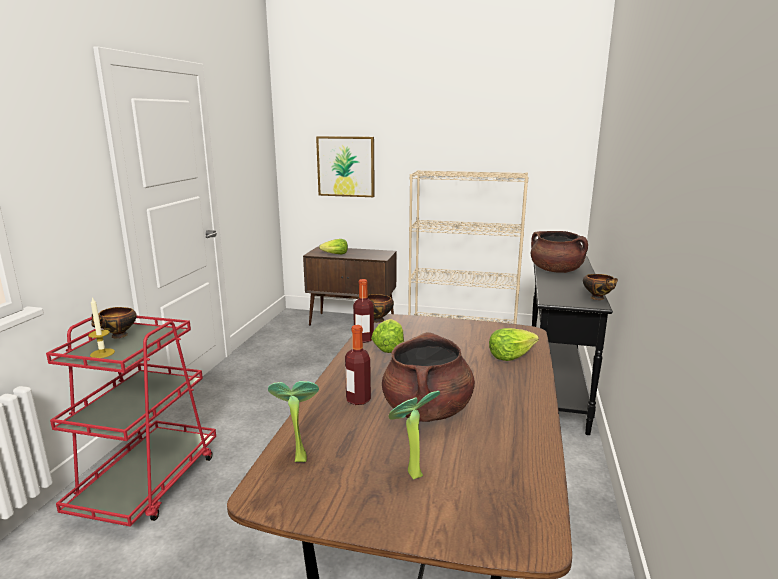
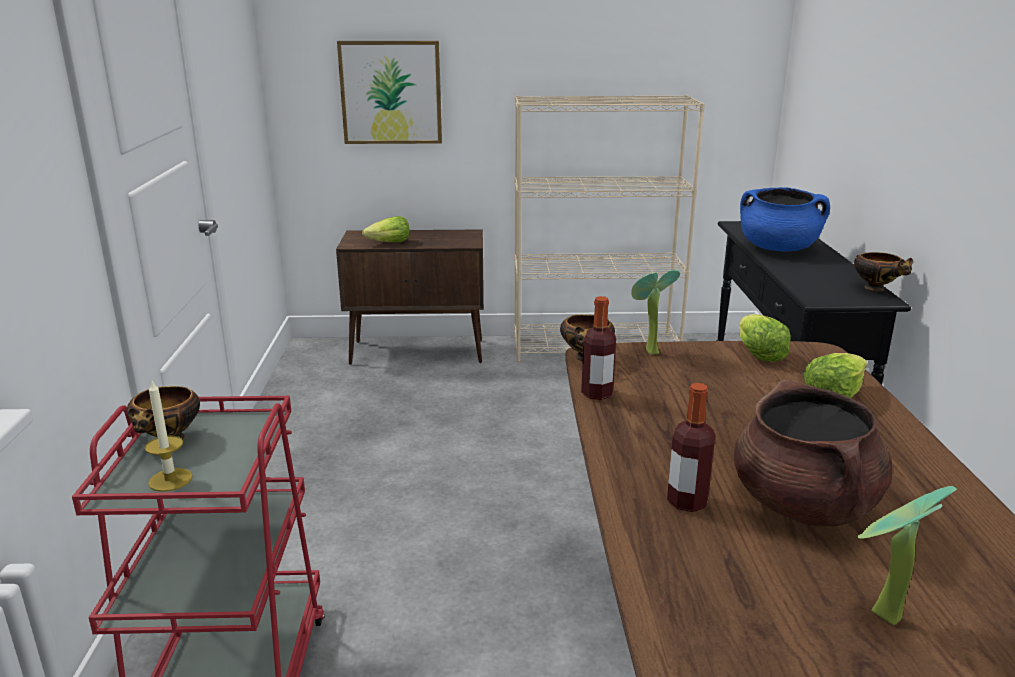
camera: 15 degrees left, 5 degrees up
(298, 457) = (691, 621): potted plant -> potted plant (648, 352)
(388, 347) = (647, 402): lettuce -> lettuce (758, 354)
(556, 270) = (778, 248): brown cooking pot -> blue cooking pot

